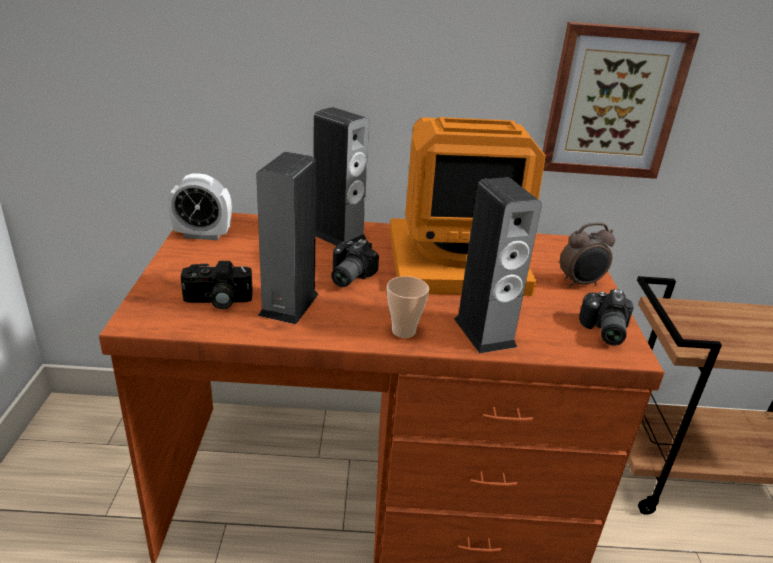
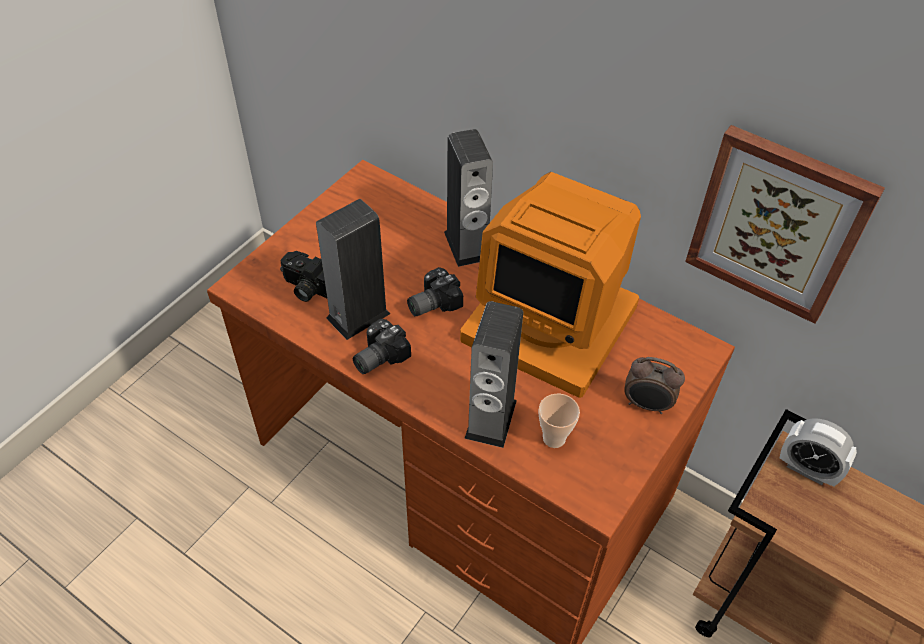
camera: 35 degrees right, 20 degrees up
(203, 235) = (351, 201): alarm clock -> alarm clock (807, 469)
(403, 331) = (423, 386): cup -> cup (554, 438)
(603, 331) = (602, 468): camera -> camera (377, 356)

